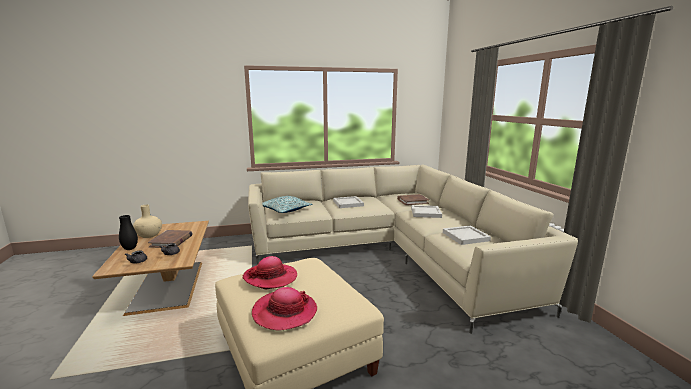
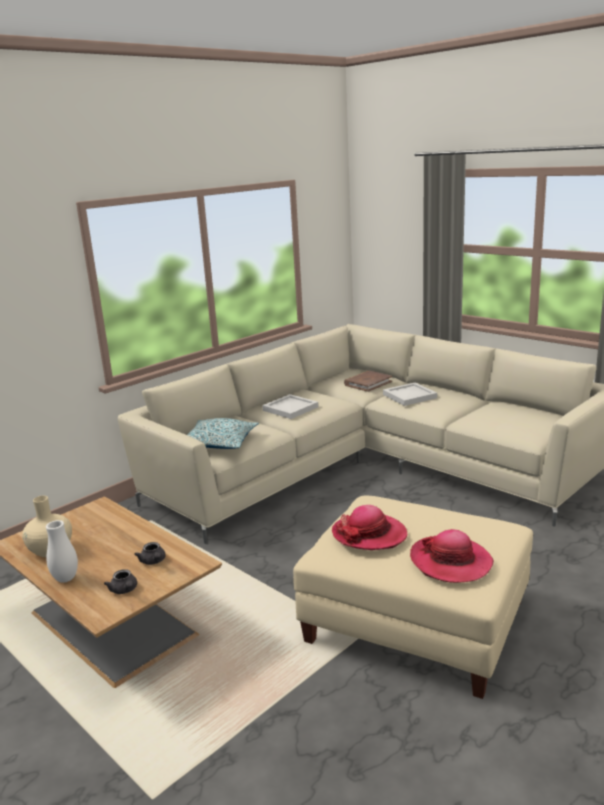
camera: 30 degrees left, 5 degrees up
(130, 249) = (66, 579): black vase -> white vase
(171, 241) = (112, 544): brown book -> none
(465, 237) = (496, 416): white tray -> none

